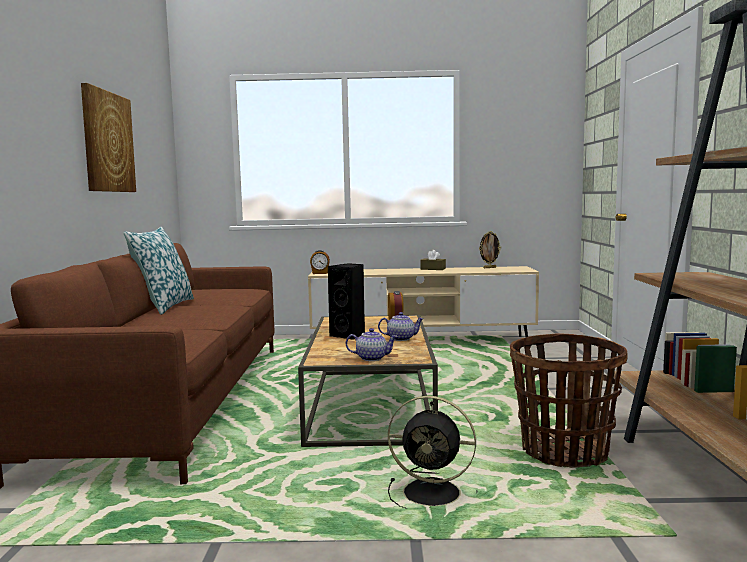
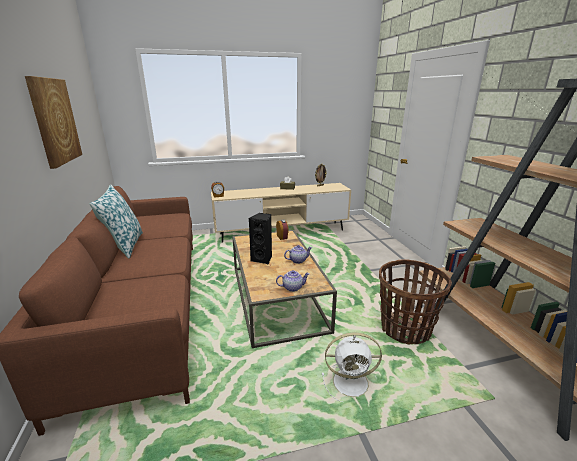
camera: 15 degrees left, 15 degrees up
(434, 493) = (352, 382): black fan -> white fan

